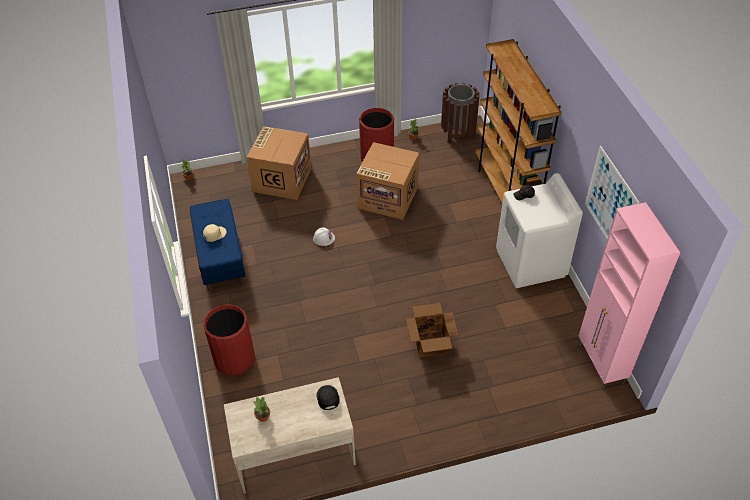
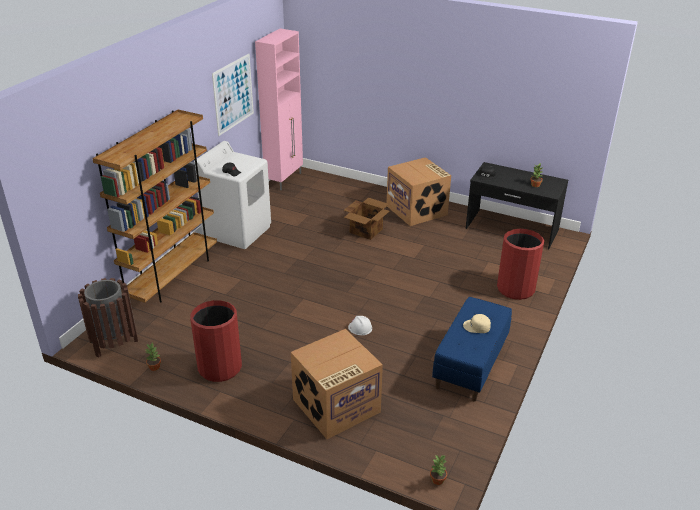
camera: 140 degrees left, 15 degrees down
(294, 453) = (511, 229): beige desk -> black desk
(387, 198) = (265, 327): cardboard box -> cardboard box (417, 210)

